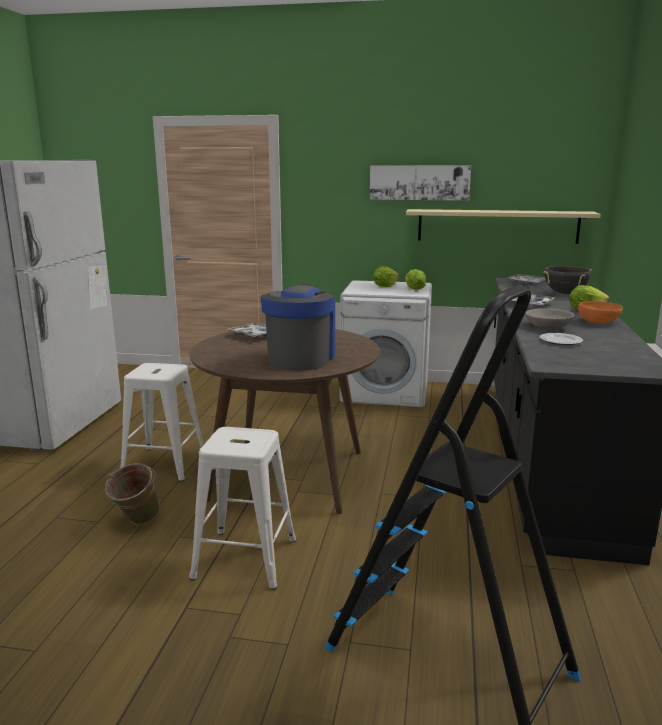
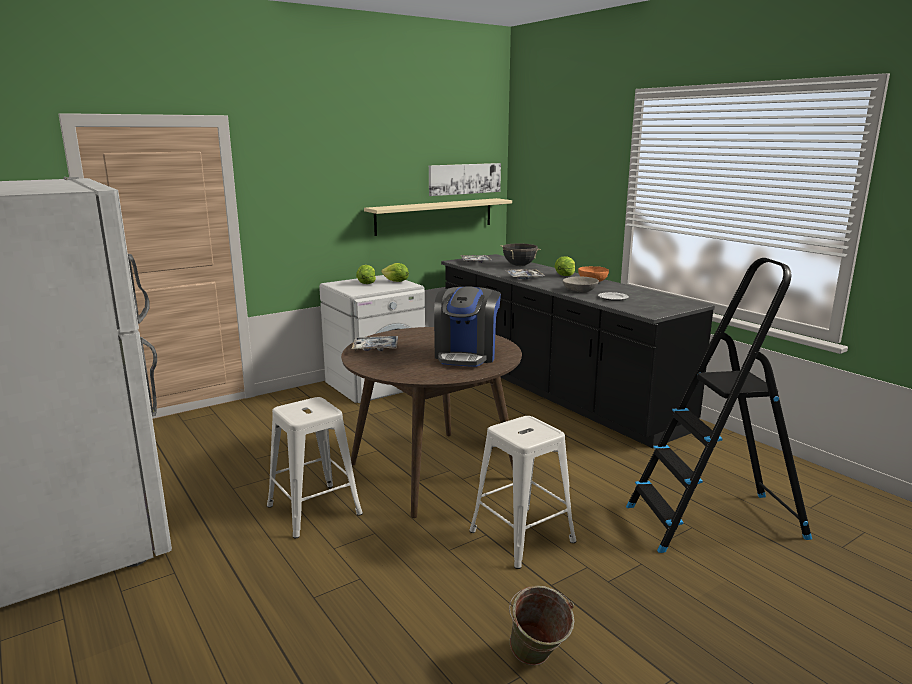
camera: 45 degrees left, 0 degrees up
(136, 522) = (394, 561): green bucket -> green bucket (537, 662)
(300, 358) = (466, 355): coffee machine -> coffee machine turned 135 degrees counterclockwise
(419, 182) = (371, 182): picture -> picture (464, 179)

